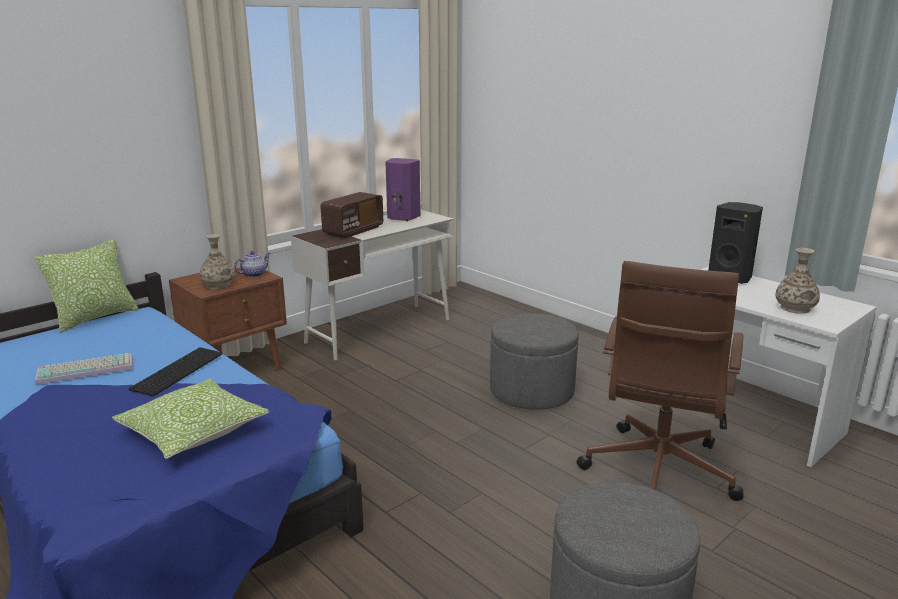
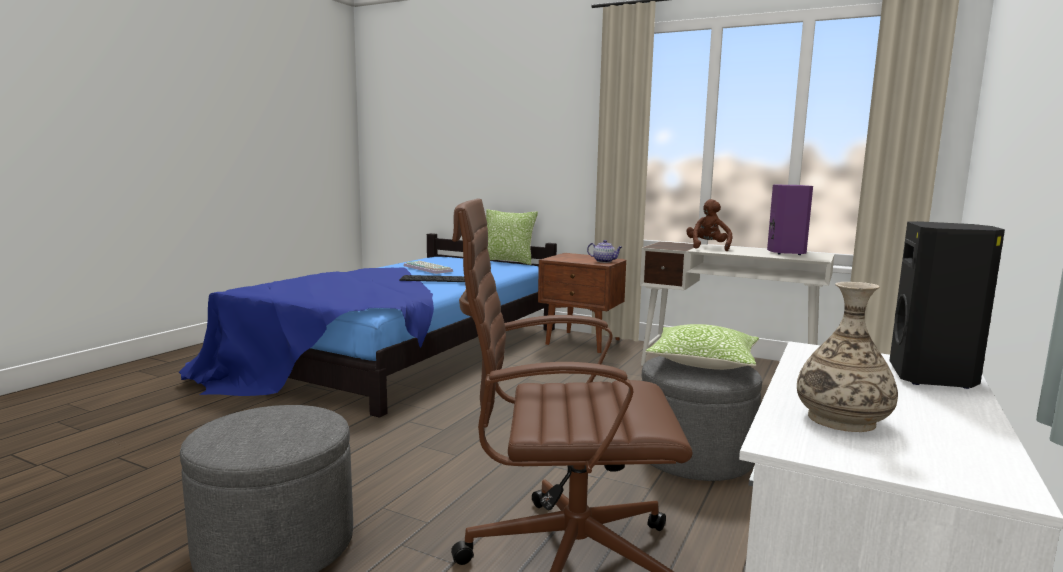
camera: 70 degrees right, 10 degrees down
(193, 432) = (351, 290): pillow -> pillow (703, 362)
(218, 285) = (569, 259): vase -> none
(353, 230) = (708, 248): radio -> brown plush toy

